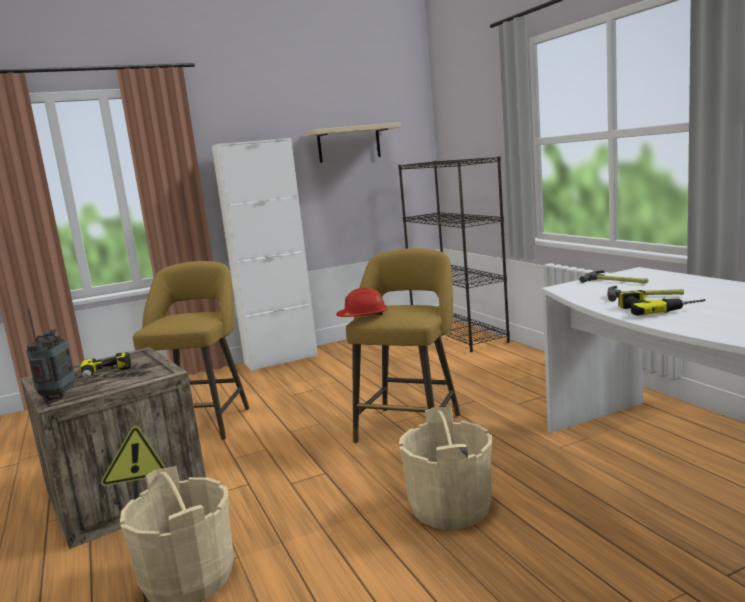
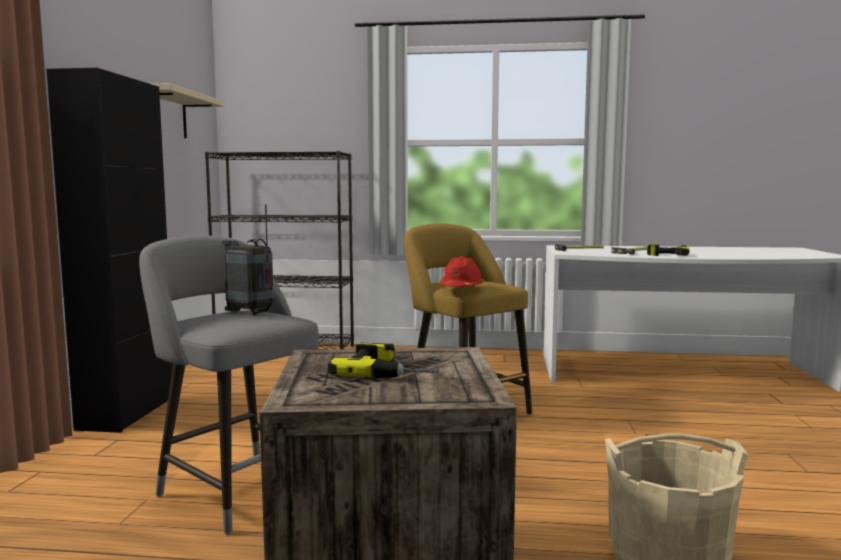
camera: 60 degrees left, 5 degrees down
(58, 396) = (452, 395): radio -> radio (251, 313)
(203, 422) = (238, 488): yellow stool -> grey stool
(281, 359) = (128, 412): white cabinet -> black cabinet
(451, 508) = (638, 434): beige bucket -> none

